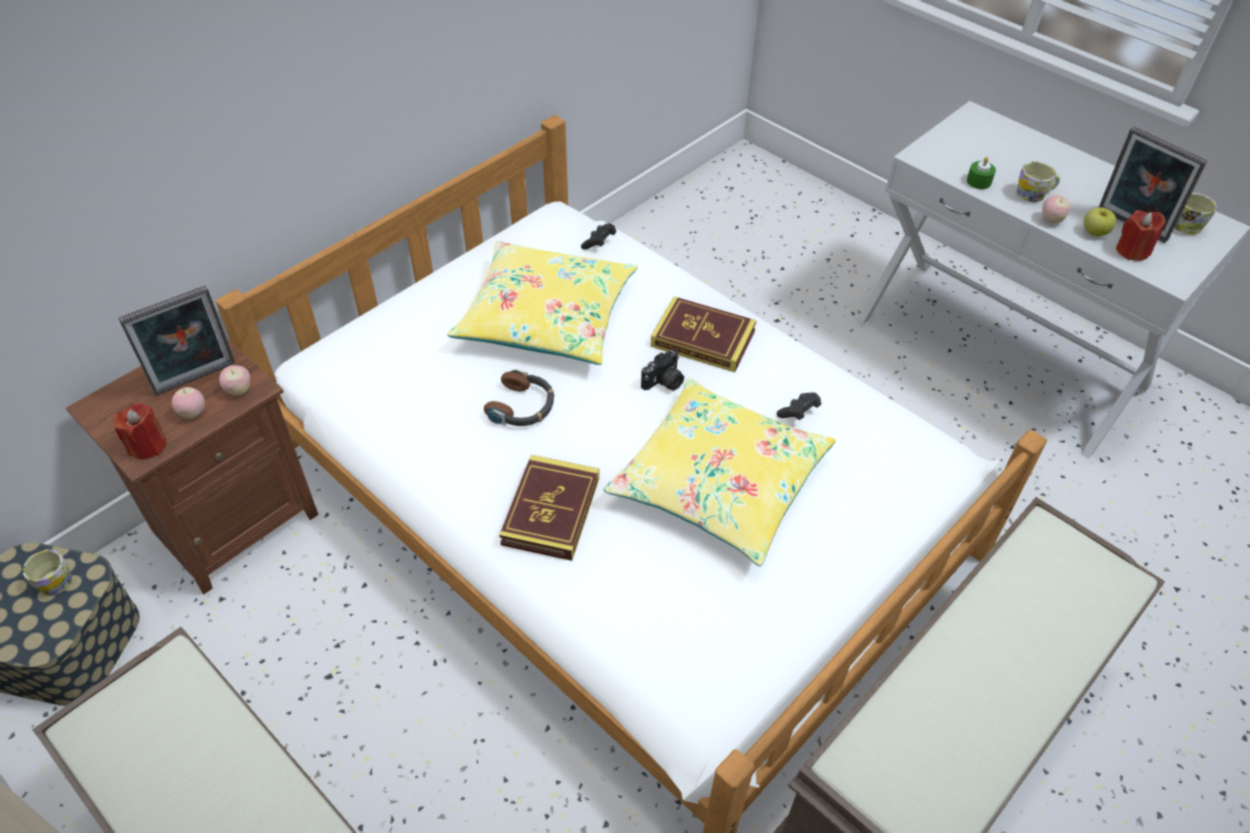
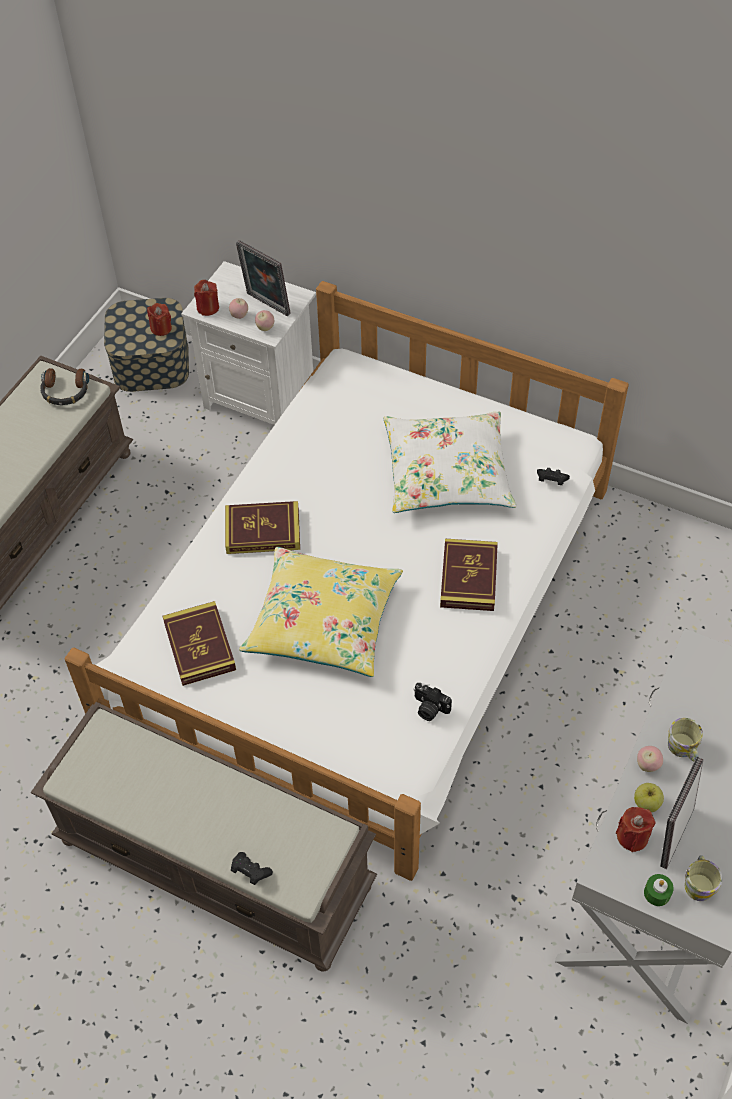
camera: 75 degrees right, 5 degrees up
(55, 578) = (161, 328): mug -> red candle
(233, 522) = (261, 397): brown nightstand -> white nightstand
(522, 406) = (350, 487): headphones -> headphones (65, 391)
(546, 317) = (447, 473): yellow pillow -> white pillow
(664, 382) = (409, 564): camera -> camera (429, 708)
(716, 626) = (199, 646): none -> book
(798, 412) = (413, 658): black game controller -> black game controller (250, 871)
(978, 181) = (679, 700): green candle -> green candle (657, 893)

